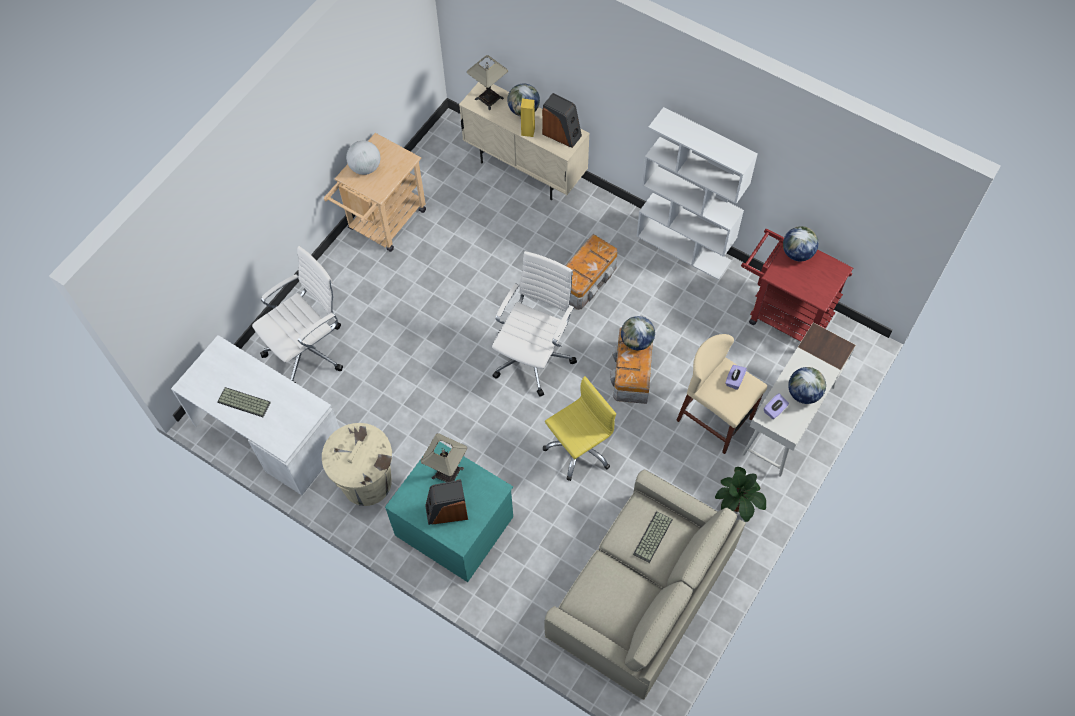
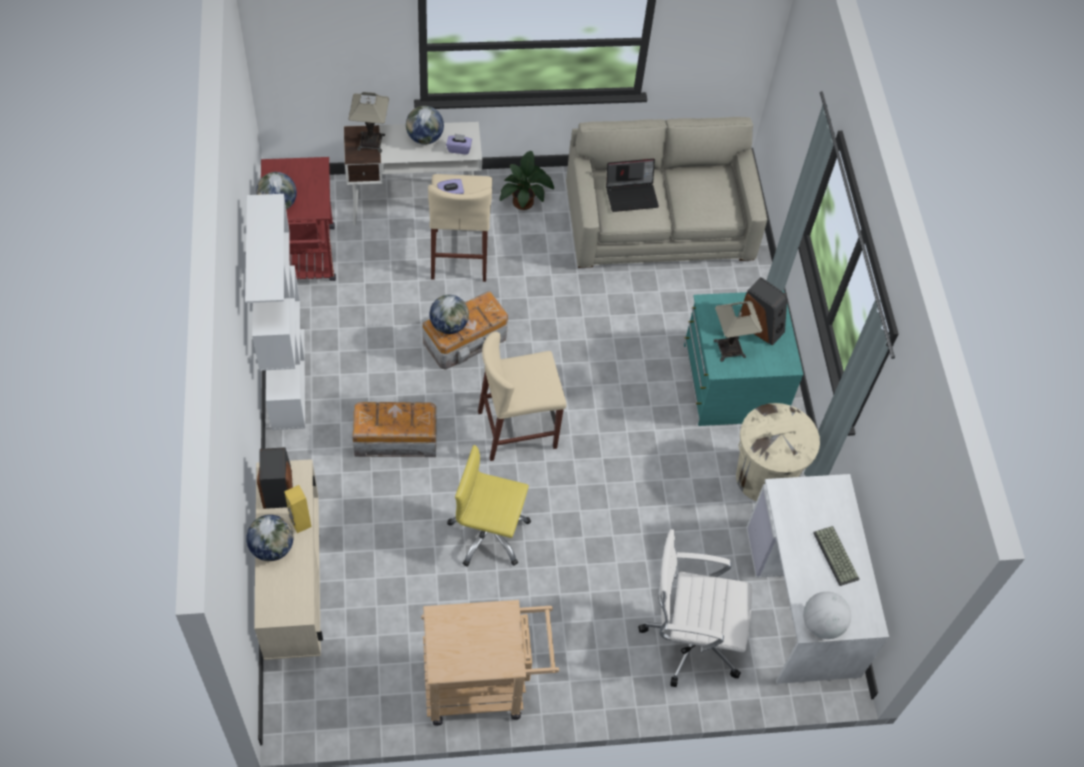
camera: 135 degrees left, 5 degrees down
(365, 167) = (484, 653): globe -> globe (821, 624)
(489, 98) = (281, 596): table lamp -> table lamp (371, 142)
(534, 355) = (517, 430): white office chair -> beige stool
(579, 448) = (578, 336): yellow office chair -> yellow office chair (488, 534)
(653, 537) = (632, 195): keyboard -> laptop

